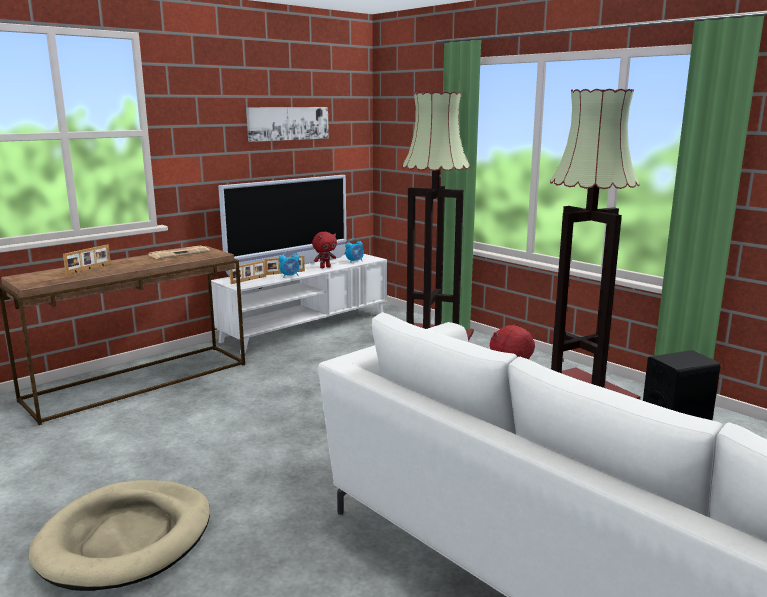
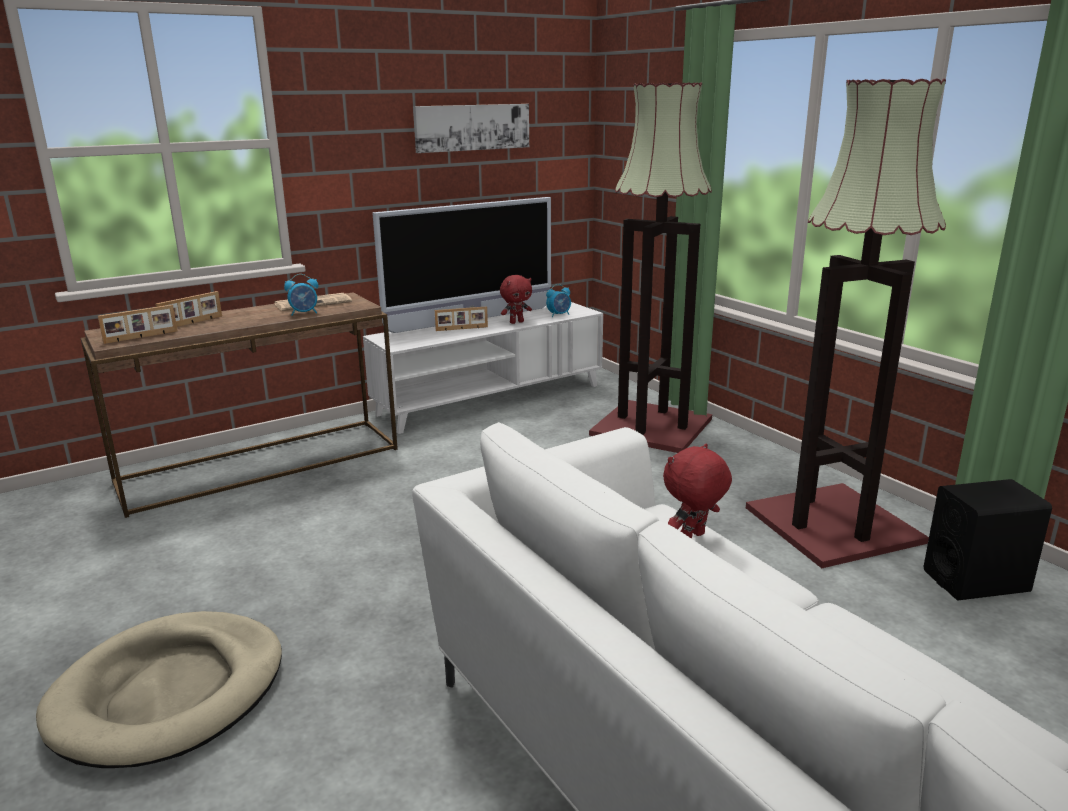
camera: 10 degrees right, 5 degrees up
(249, 280) = (411, 338): picture frame -> picture frame (141, 337)
(290, 276) = (466, 334): alarm clock -> alarm clock (304, 313)

